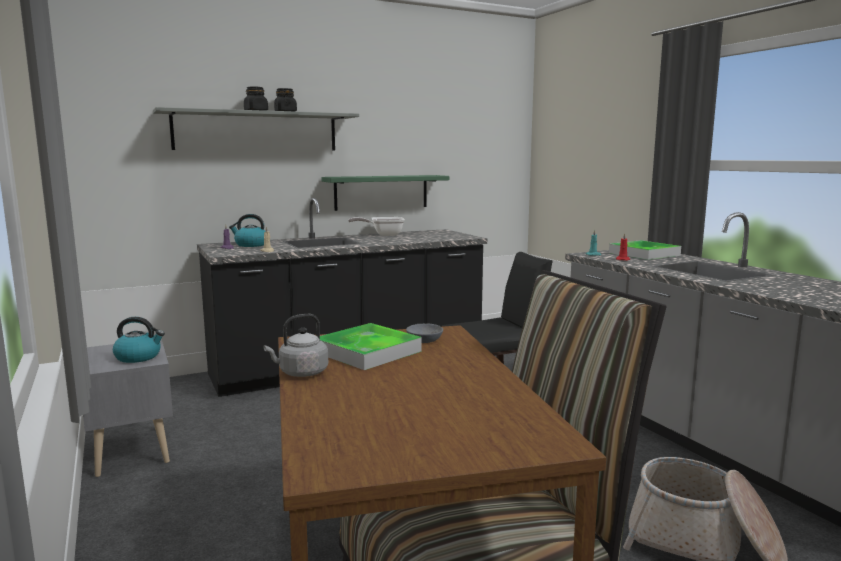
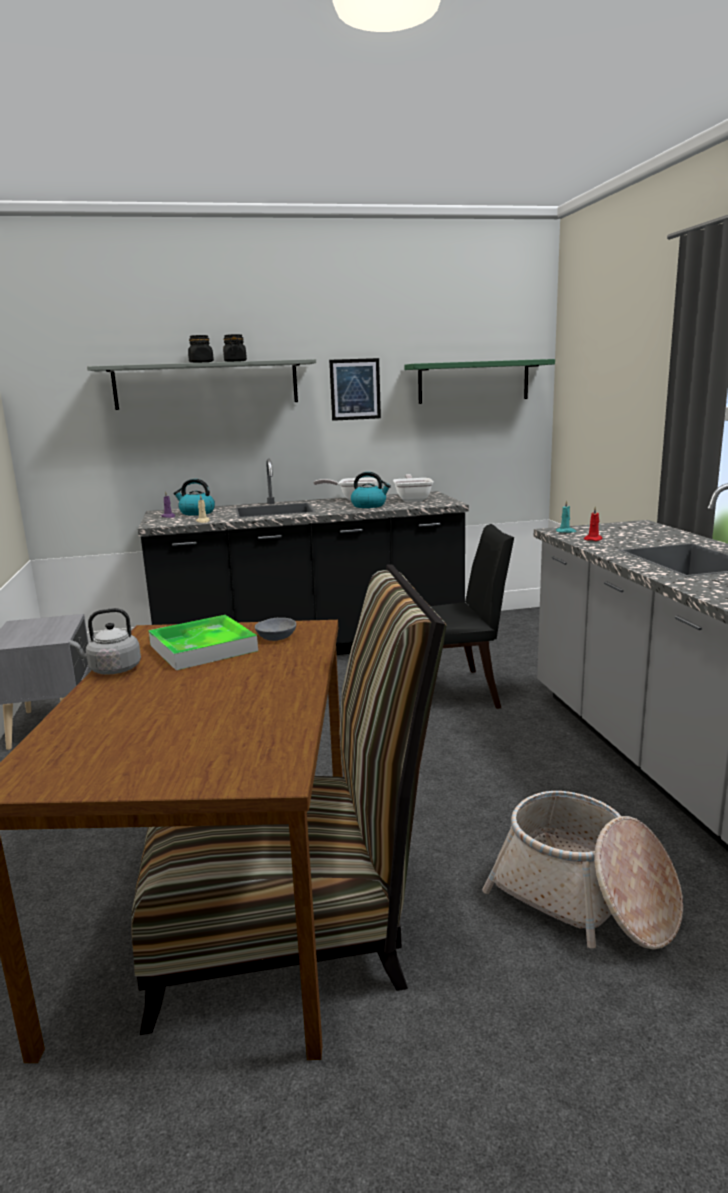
camera: 15 degrees right, 5 degrees up
(139, 357) = (47, 634): kettle -> kettle (369, 505)
(381, 192) = (356, 448): green shelf -> green shelf (473, 381)
(382, 142) = (355, 389): none -> picture
(434, 234) = (413, 499): none -> frying pan
(644, 254) = (634, 531): tray -> none

